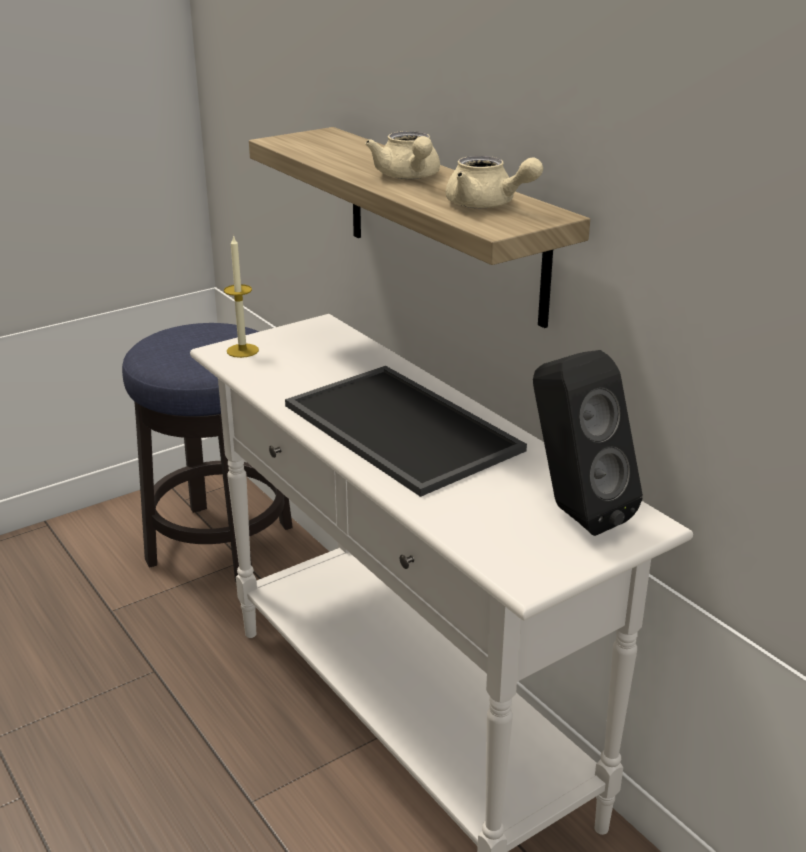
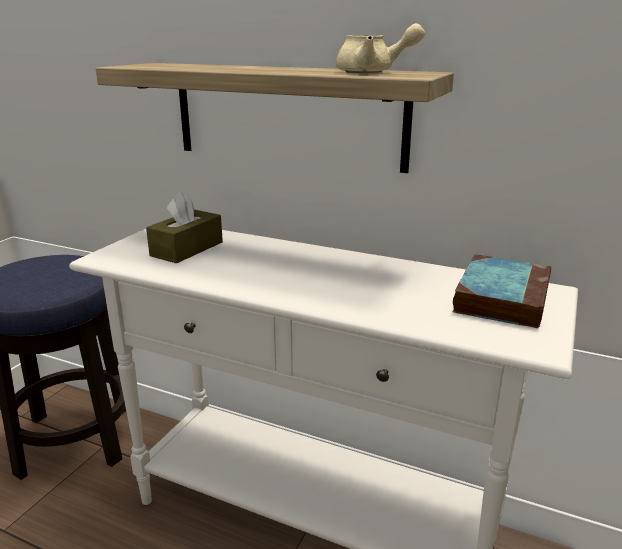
camera: 30 degrees left, 5 degrees down
(242, 350) = (120, 254): candle -> none
(311, 360) = (187, 249): none -> brown tissue box
(396, 428) = (309, 276): tray -> none
(409, 177) = (278, 69): beige teapot -> none
(573, 513) = (501, 296): black speaker -> book

